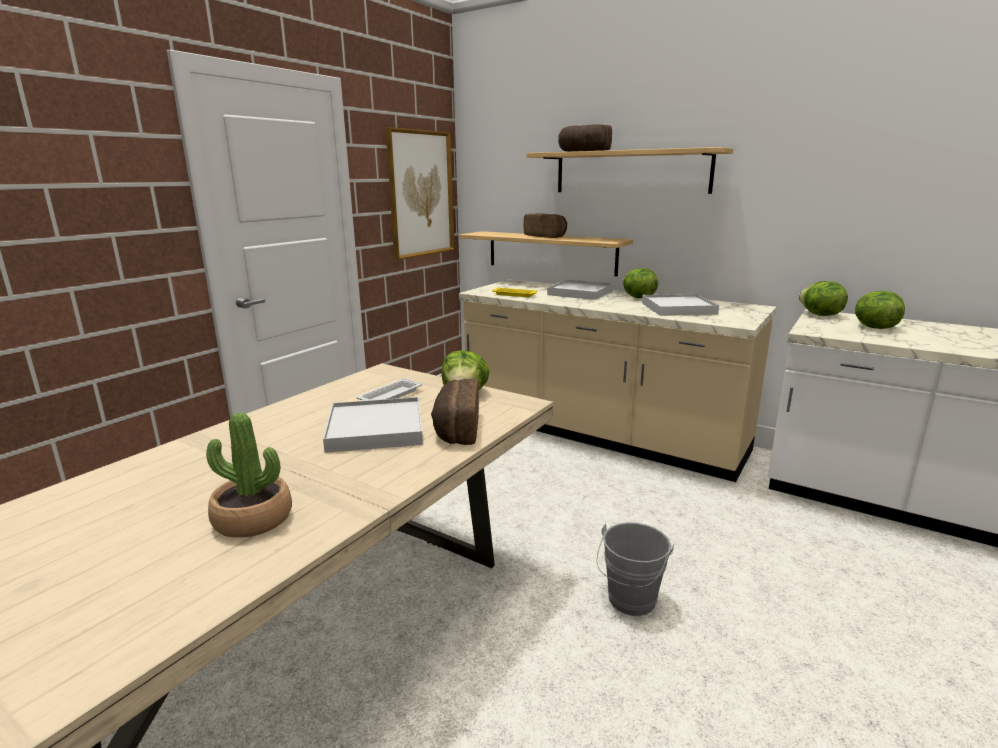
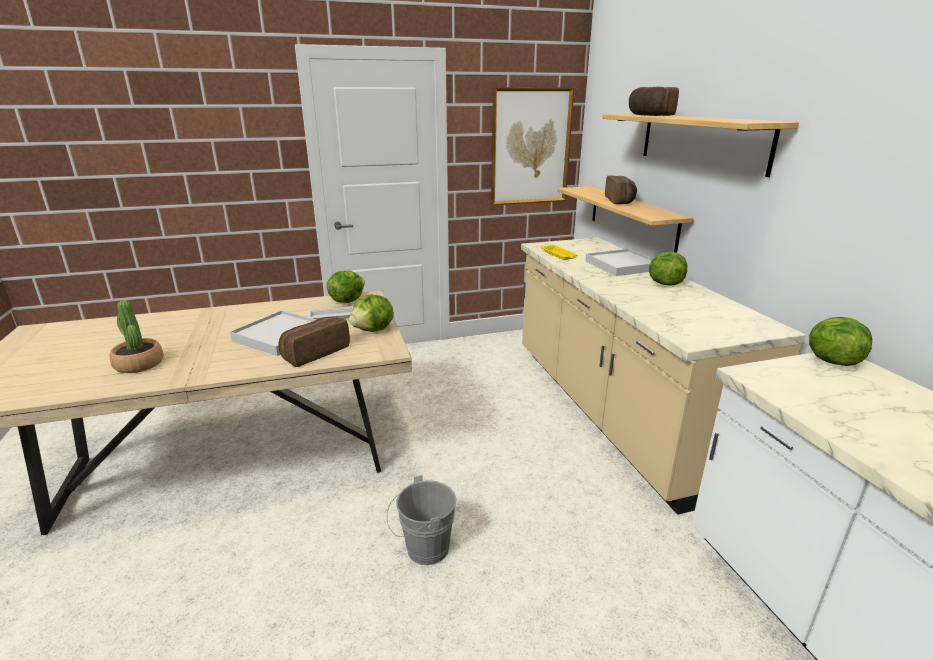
camera: 40 degrees right, 5 degrees up
(678, 308) = (673, 306): white tray -> none
(873, 327) = (860, 399): lettuce -> lettuce (347, 300)

